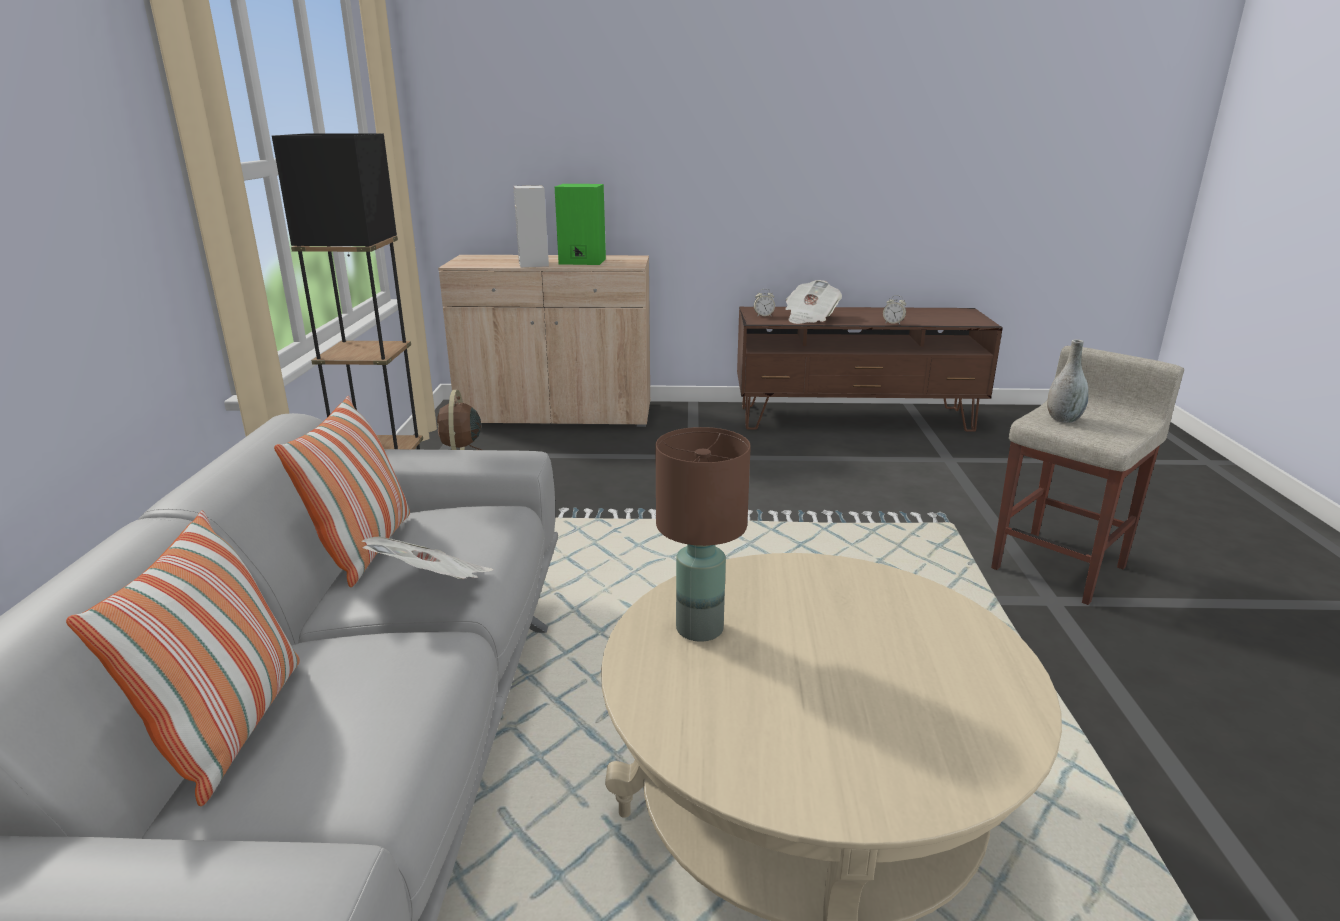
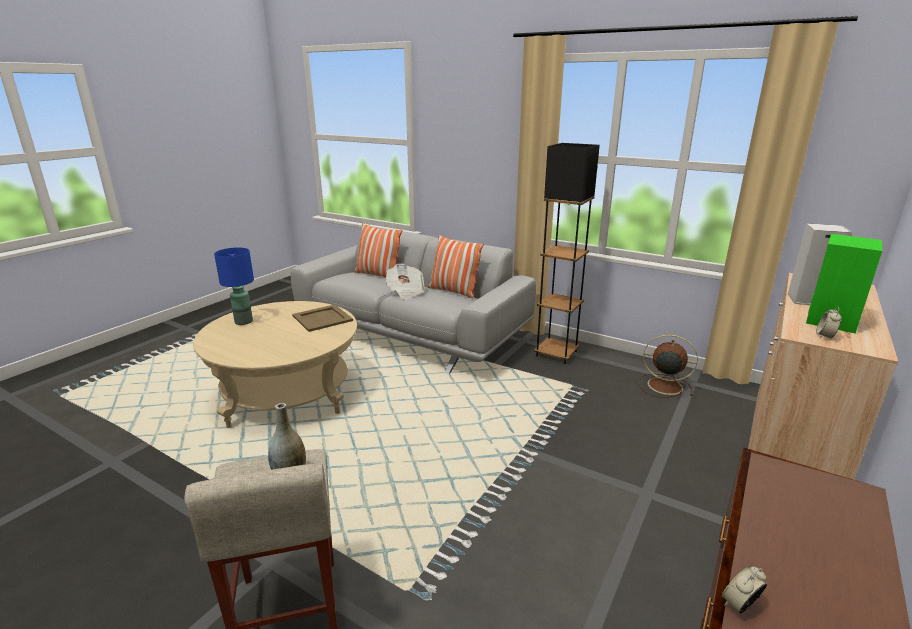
camera: 120 degrees right, 0 degrees up
(700, 629) = (322, 318): brown table lamp -> beige tray
(763, 316) = (805, 483): alarm clock -> alarm clock (825, 336)
(809, 318) = (789, 522): newspaper -> none
(864, 752) = (243, 322): none -> blue table lamp

